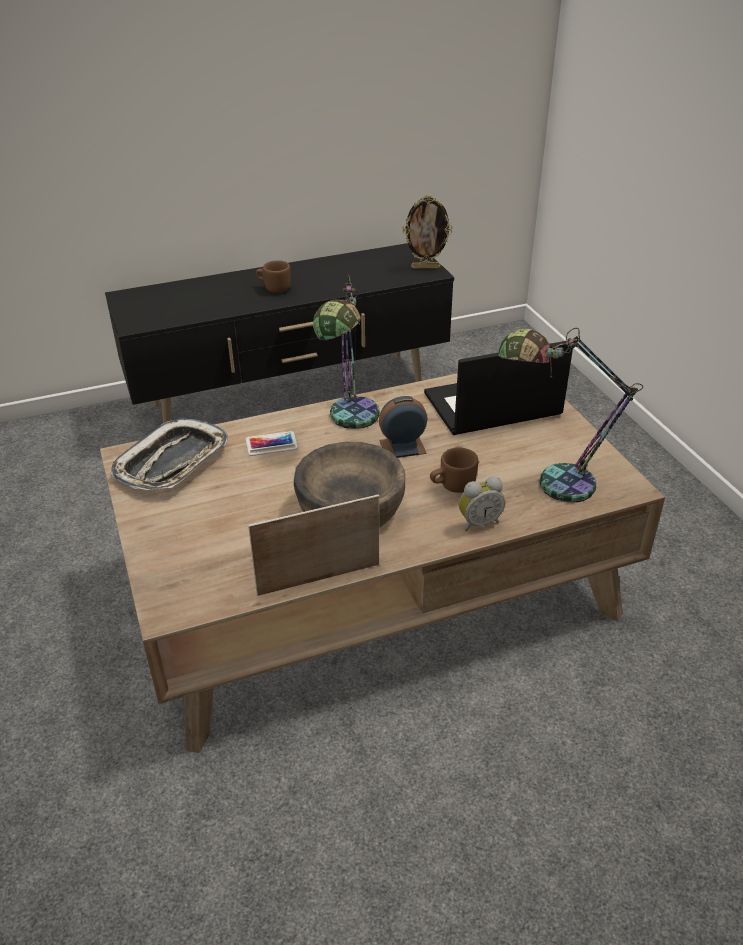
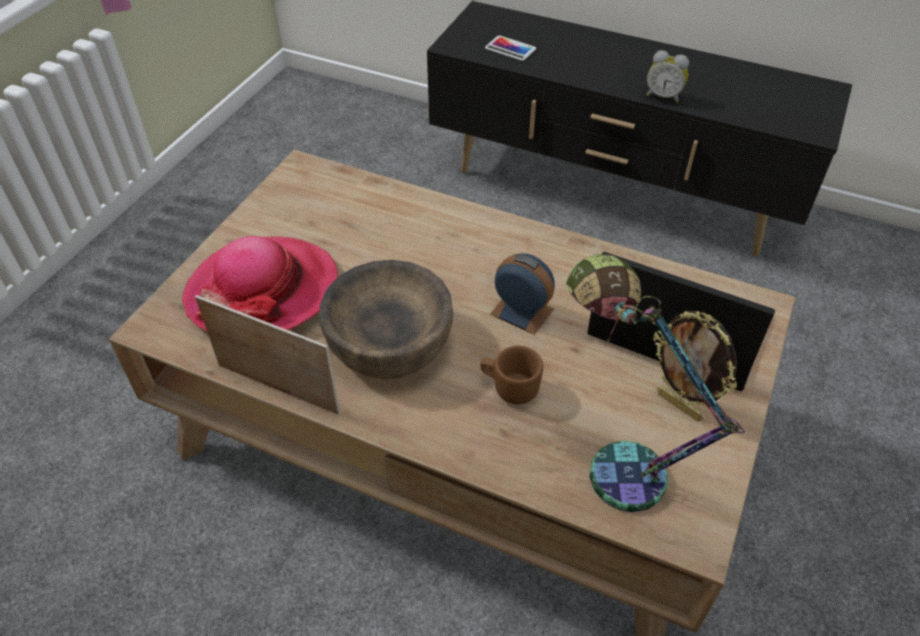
camera: 45 degrees right, 10 degrees up
(173, 462) = (323, 196): tray -> none
(219, 538) = (263, 291): none -> hat
(271, 444) = (416, 230): phone -> phone (510, 49)
(274, 288) = (620, 67): brown mug -> none
(349, 423) = (508, 253): table lamp -> none
(426, 267) = (818, 121): picture frame -> picture frame (680, 405)
(478, 522) = (479, 445): alarm clock -> alarm clock (663, 96)

